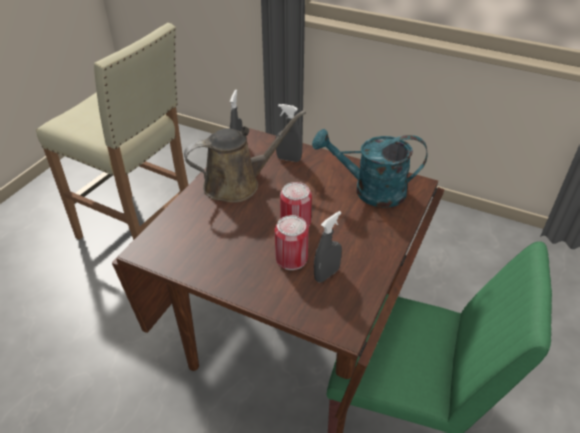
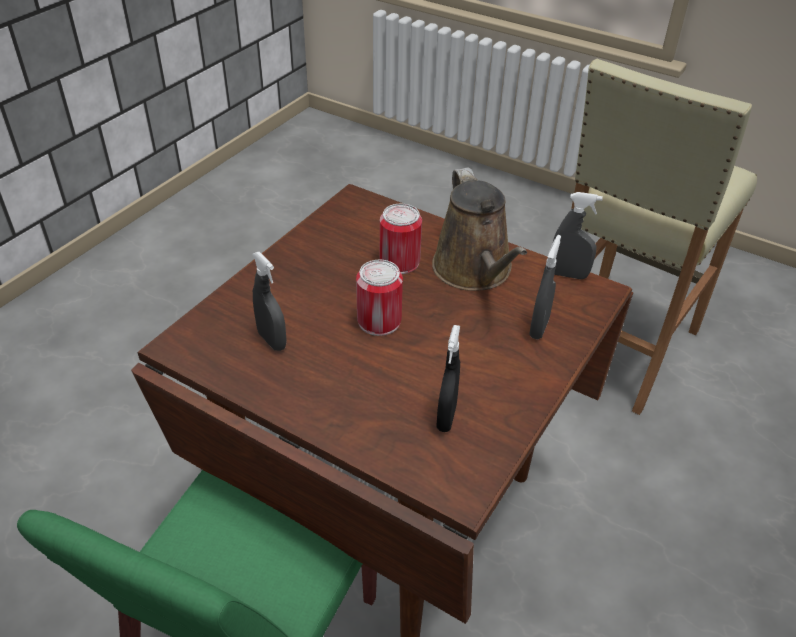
camera: 95 degrees right, 0 degrees up
(291, 258) = (310, 311): can -> can (399, 261)
(370, 191) = (446, 417): turquoise watering can -> black spray bottle

